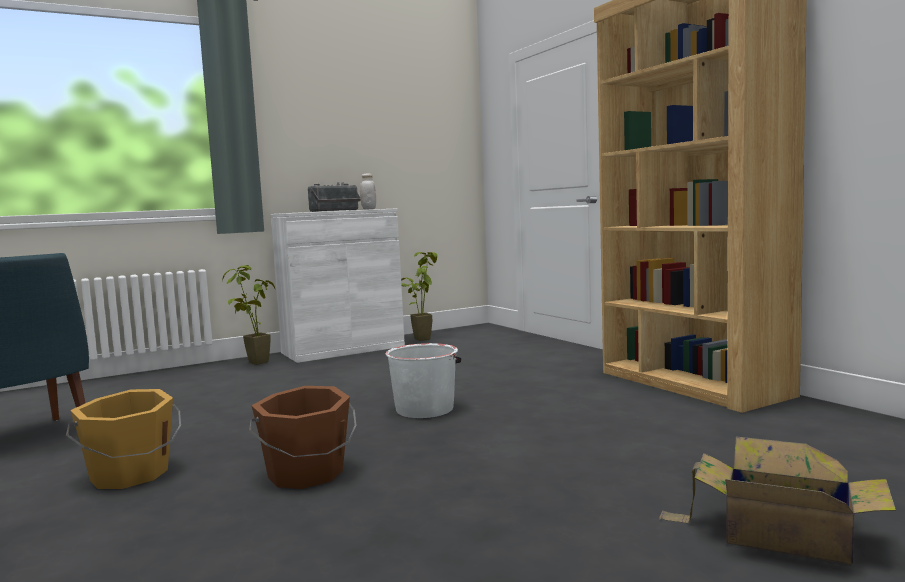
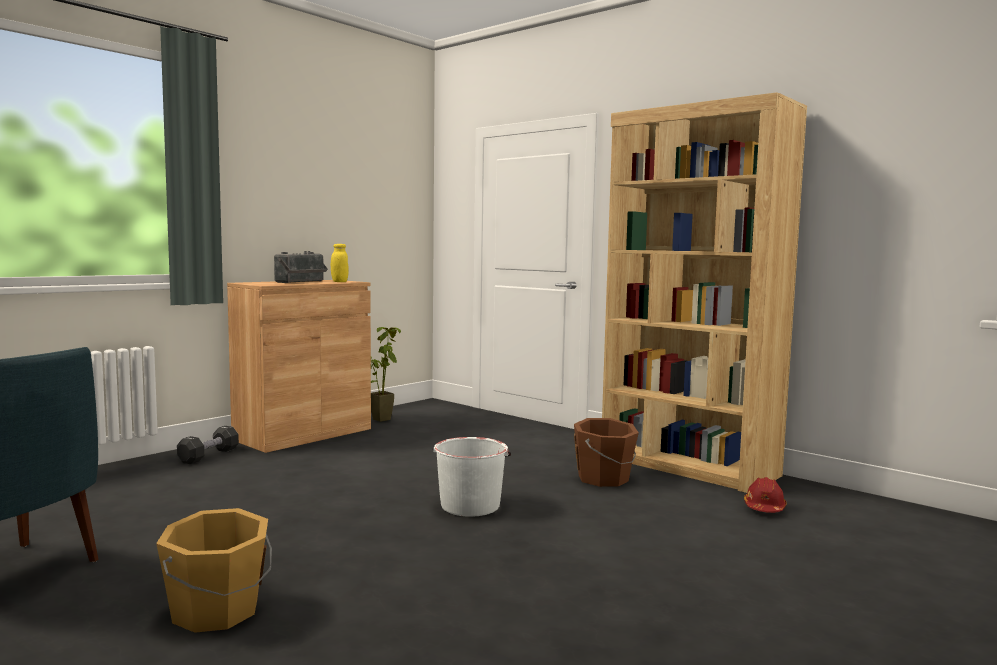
camera: 20 degrees left, 0 degrees up
(251, 364) = (209, 456): potted plant -> black dumbbell
(306, 474) = (424, 591): brown bucket -> brown bucket (604, 478)
(343, 349) = (303, 434): white cabinet -> brown cabinet
(368, 209) = (339, 282): white jar -> yellow jar
(742, 426) = (764, 508): none -> red hard hat
(780, 535) = (878, 608): cardboard box -> none

